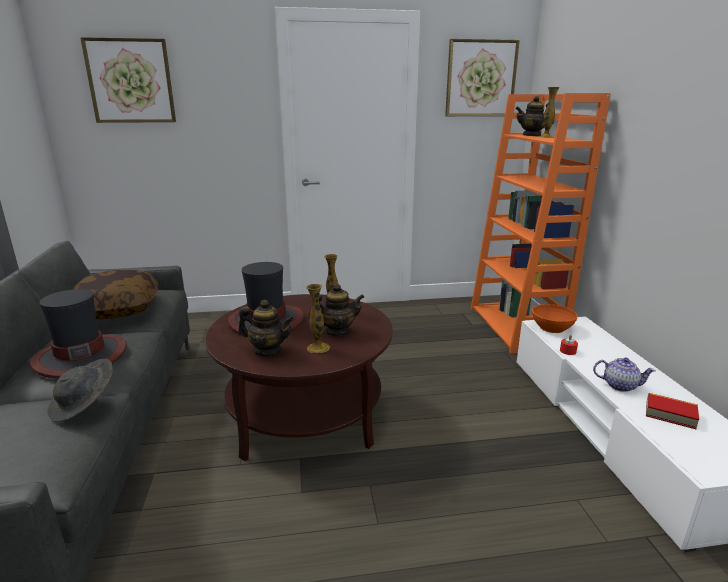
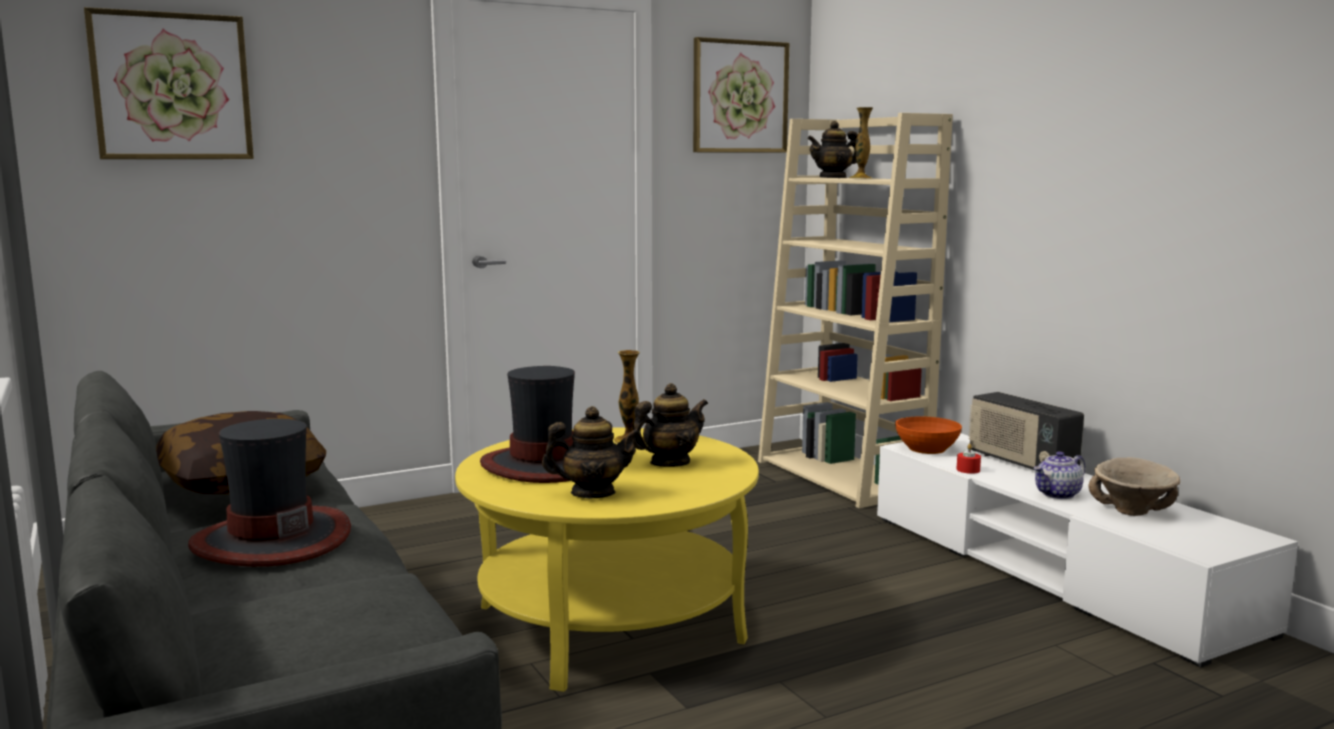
camera: 20 degrees left, 10 degrees down
(84, 404) = (379, 581): grey hat -> none
(305, 414) = (609, 623): brown coffee table -> yellow coffee table
(318, 348) = (665, 482): vase -> none
(516, 327) = (843, 477): orange bookcase -> beige bookcase
(611, 351) = (1020, 463): none -> radio
(620, 385) = (1058, 494): teapot -> teapot turned 150 degrees clockwise
(670, 414) = (1133, 512): book -> beige bowl

